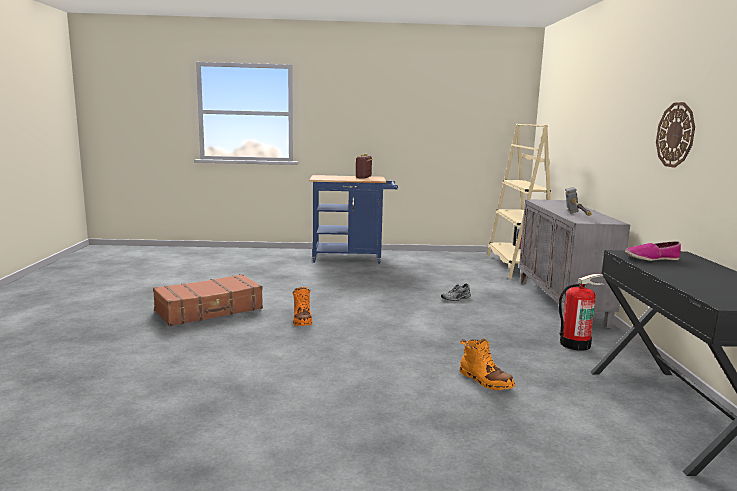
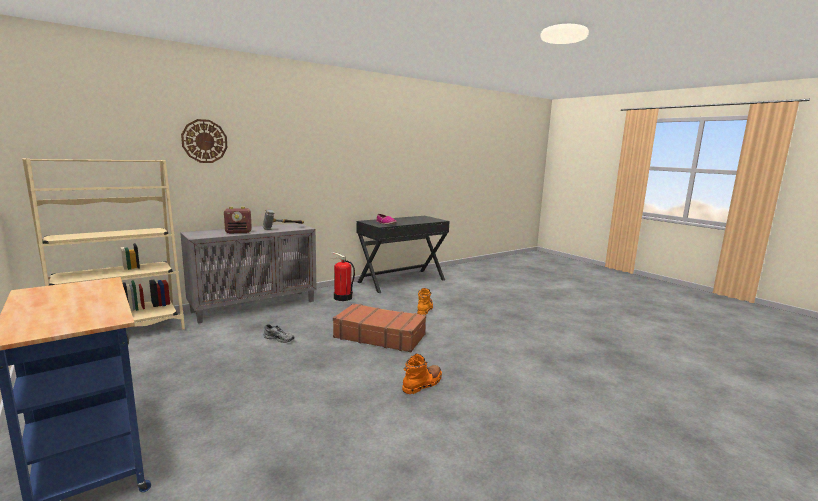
camera: 125 degrees left, 0 degrees up
(209, 310) = (477, 452): brown suitcase -> brown suitcase (379, 336)
(363, 177) = (54, 296): radio -> radio (238, 232)
(675, 135) = (327, 164): wall clock -> wall clock (204, 141)

